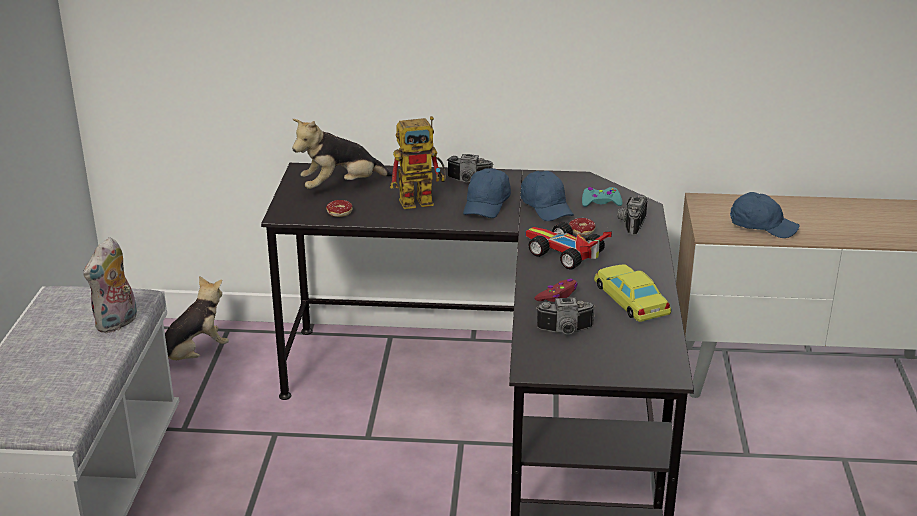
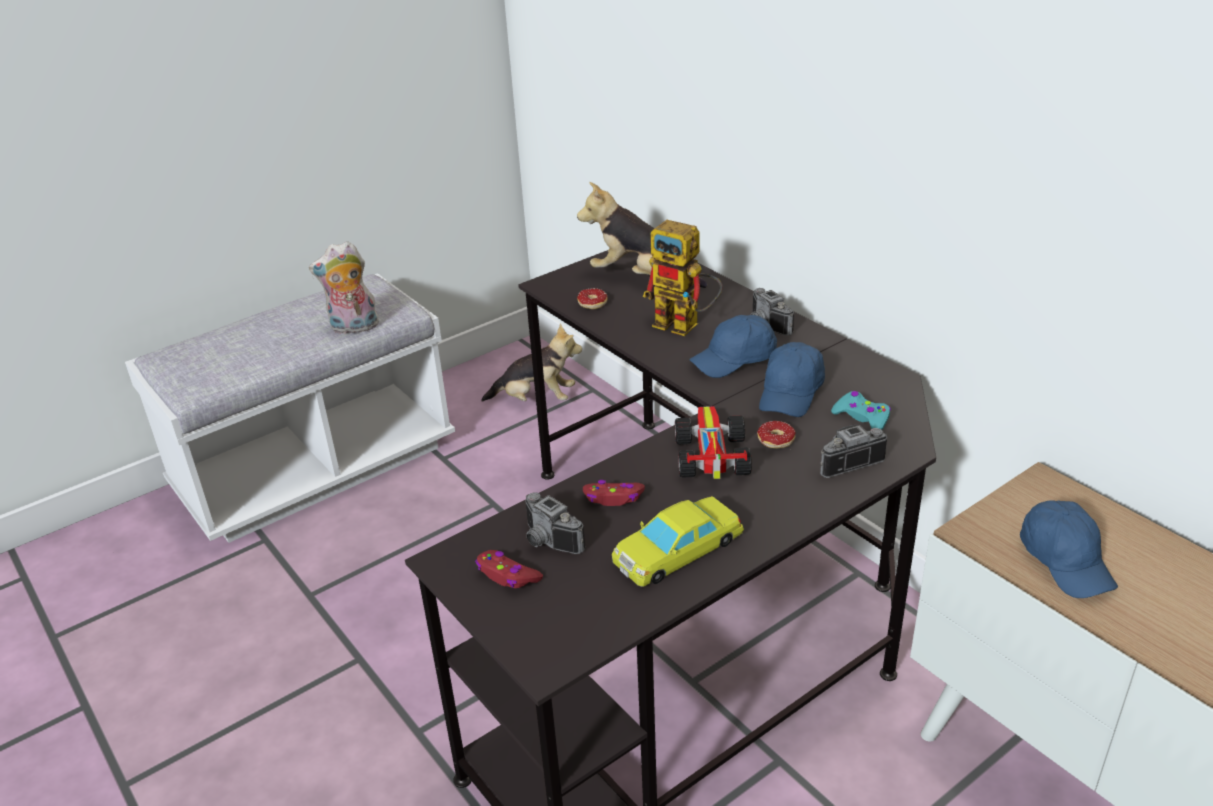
camera: 50 degrees right, 5 degrees up
(577, 355) = (507, 575): none -> red game controller
(630, 299) = (677, 549): yellow toy car -> yellow toy car turned 150 degrees counterclockwise

